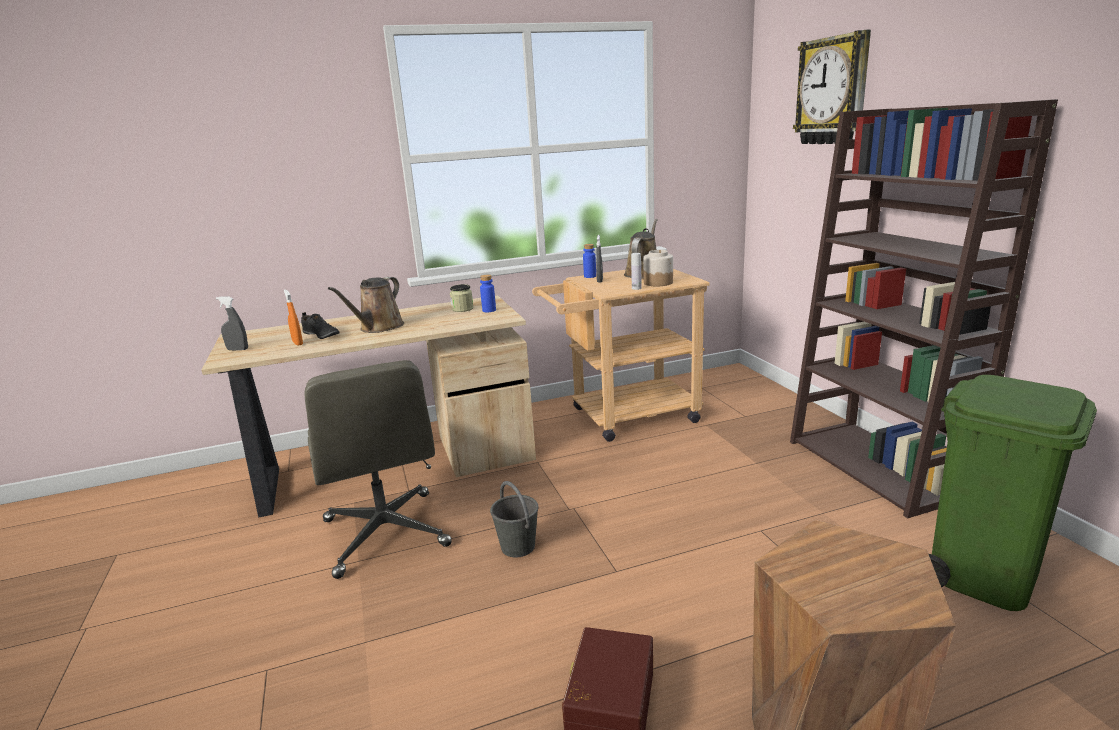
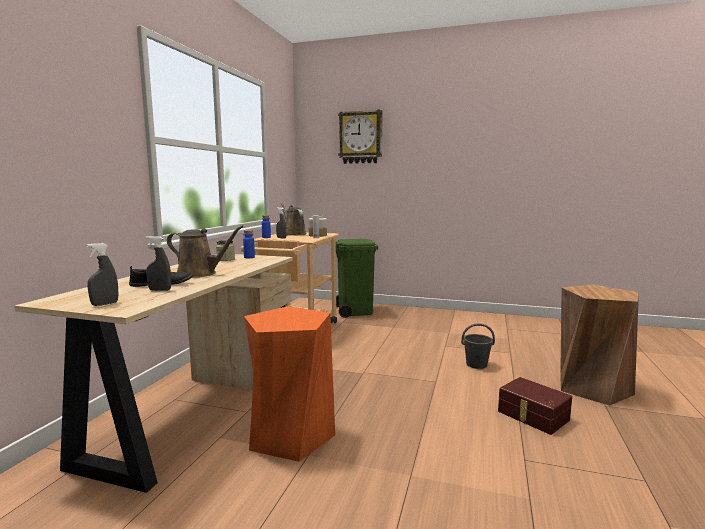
camera: 55 degrees left, 10 degrees down
(297, 343) = (160, 290): orange spray bottle -> grey spray bottle
(379, 328) = (200, 273): brown watering can -> brown watering can turned 45 degrees counterclockwise
(386, 534) = (291, 435): grey office chair -> orange stool
(518, 547) = (378, 397): grey bucket -> grey bucket (477, 364)
(879, 467) = (432, 314): brown bookcase -> none
(981, 573) = (514, 329): green trash can -> green trash can (354, 311)

